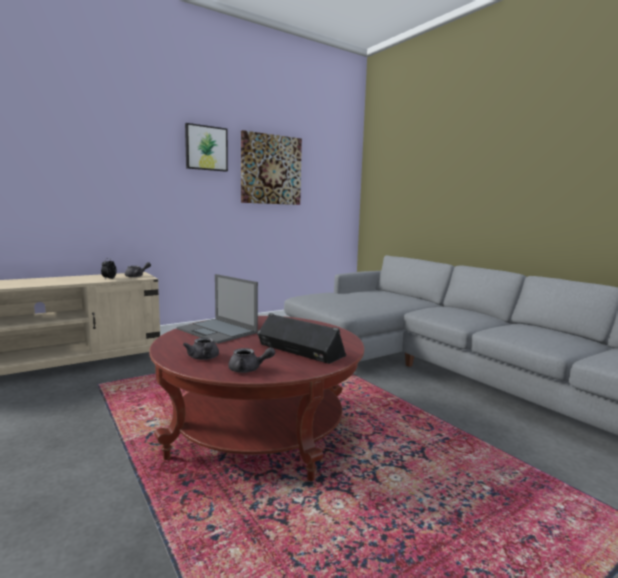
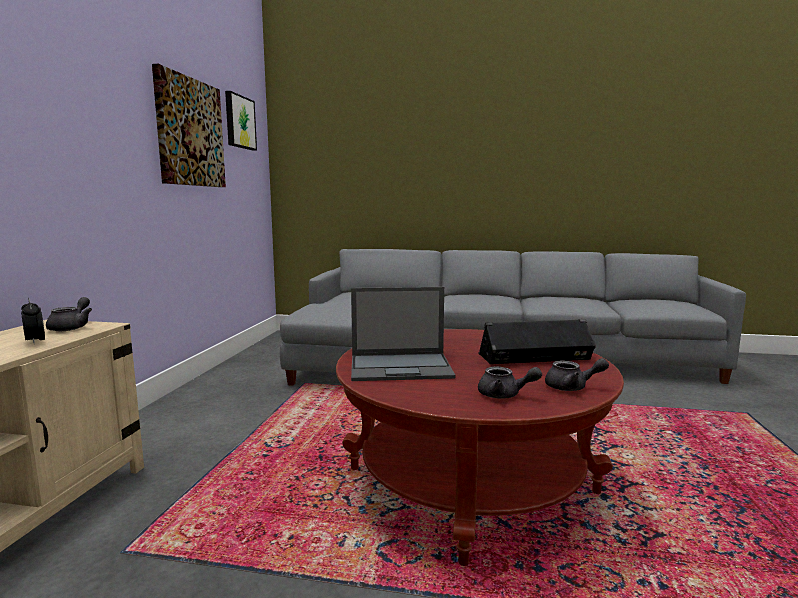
camera: 45 degrees left, 0 degrees up
(206, 148) = (110, 86): picture -> picture (239, 122)
(248, 370) = (572, 387): grey teapot -> grey teapot turned 45 degrees clockwise

